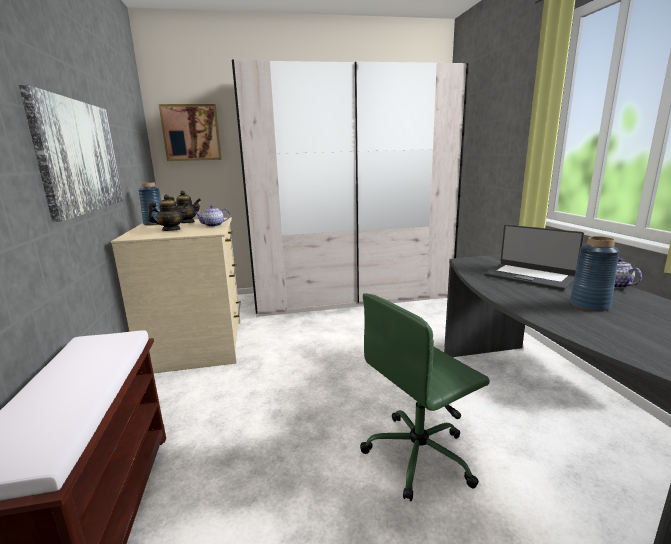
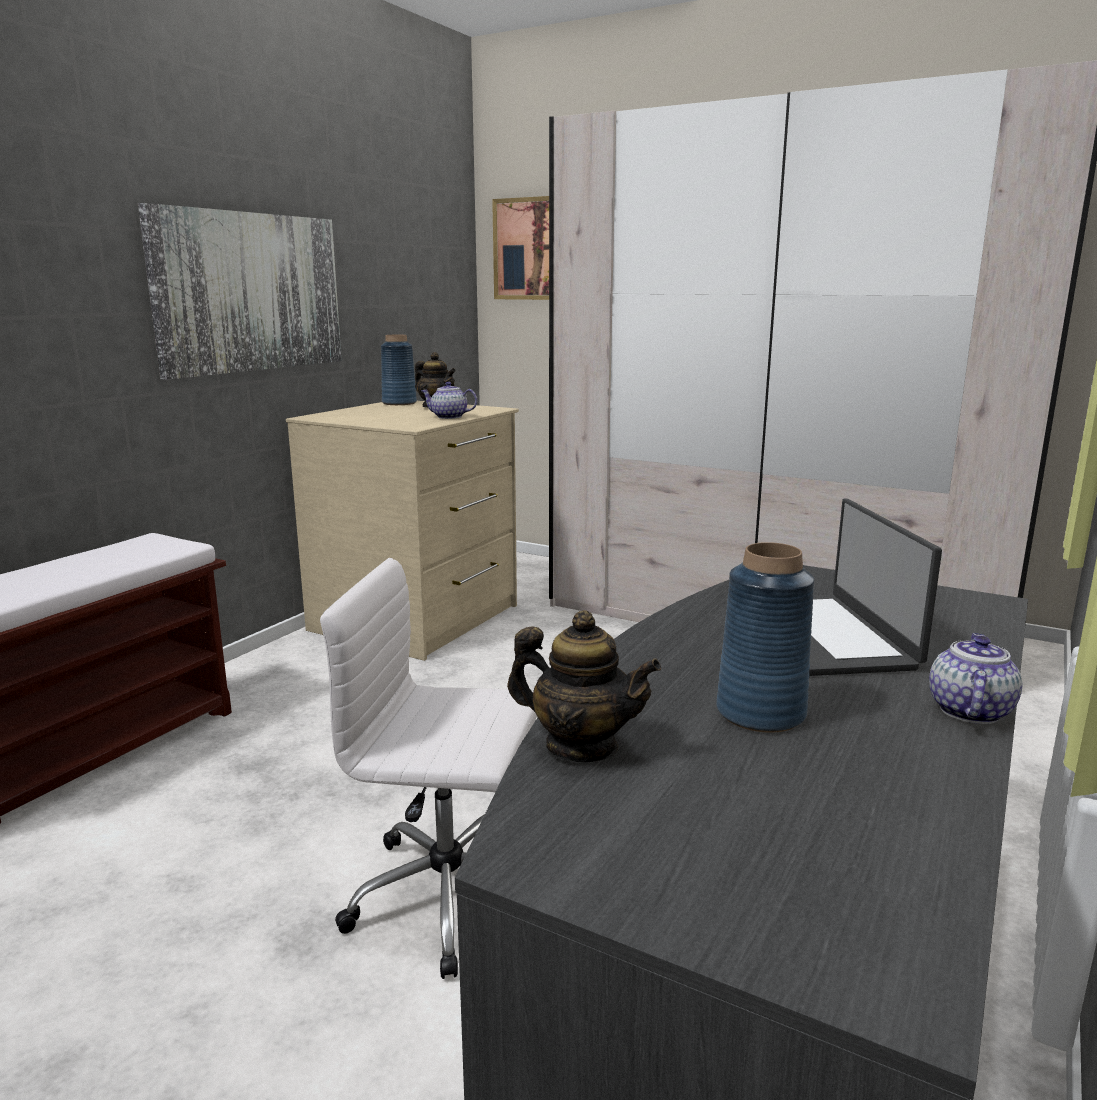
camera: 40 degrees right, 0 degrees up
(171, 230) = (383, 415): teapot -> teapot (581, 746)
(420, 455) = (451, 895): green office chair -> white office chair

